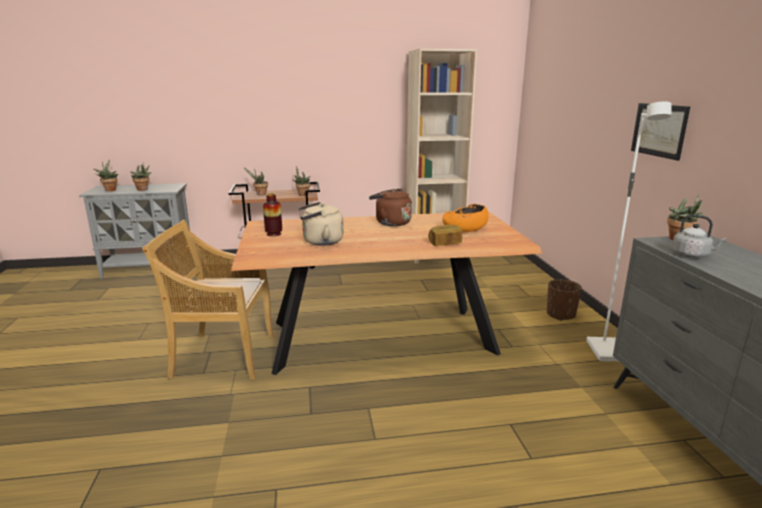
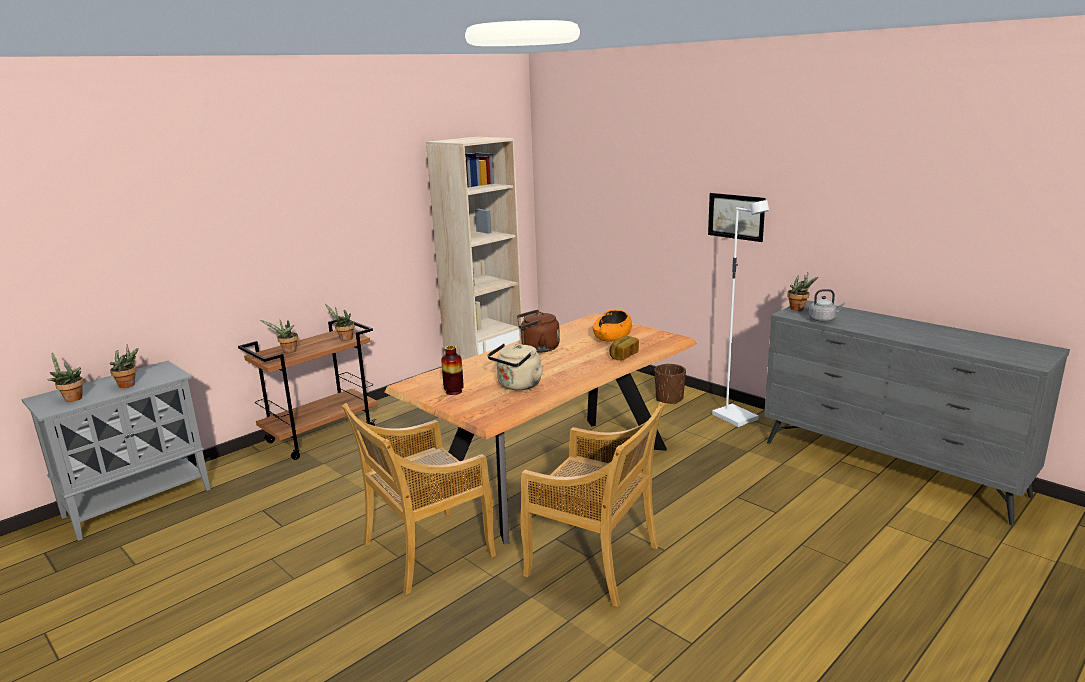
camera: 35 degrees left, 0 degrees up
(308, 419) = (595, 562): none -> beige chair

